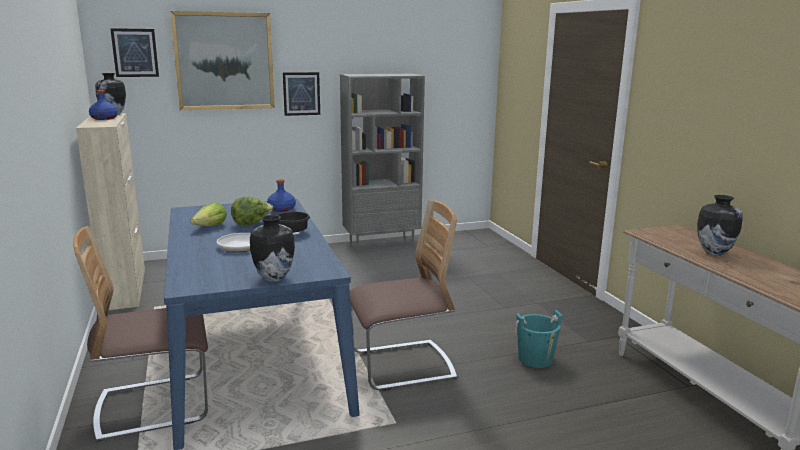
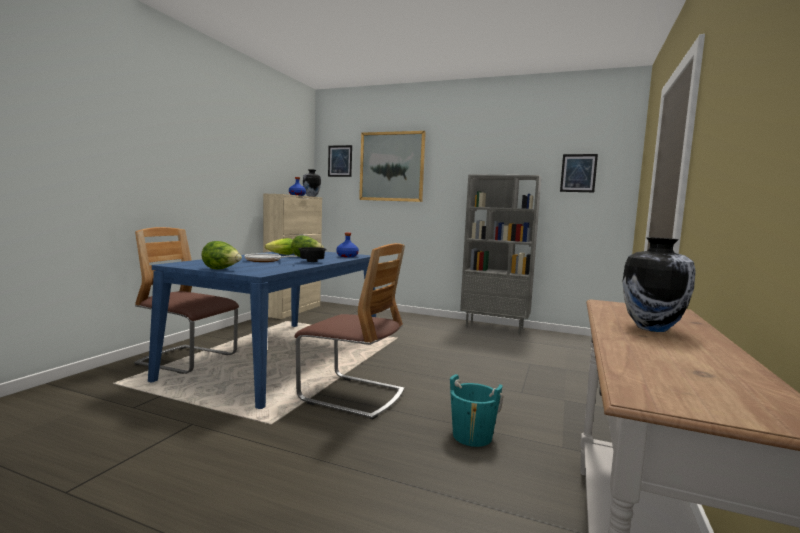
camera: 40 degrees right, 10 degrees down
(273, 278) = (222, 269): vase -> lettuce
(301, 94) = (443, 192): picture -> picture (578, 173)

